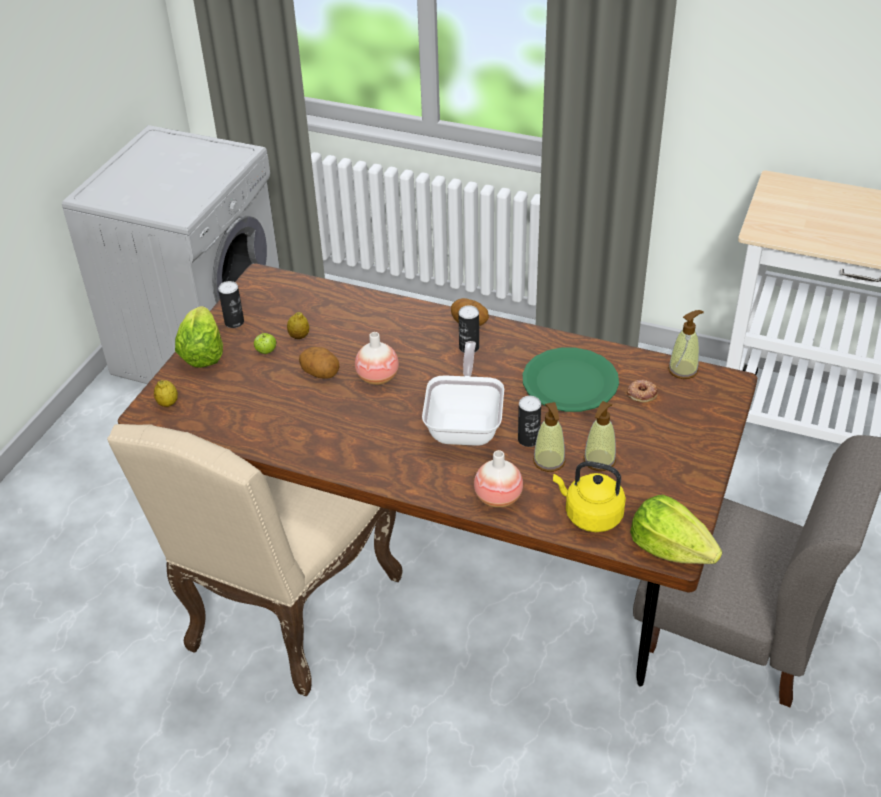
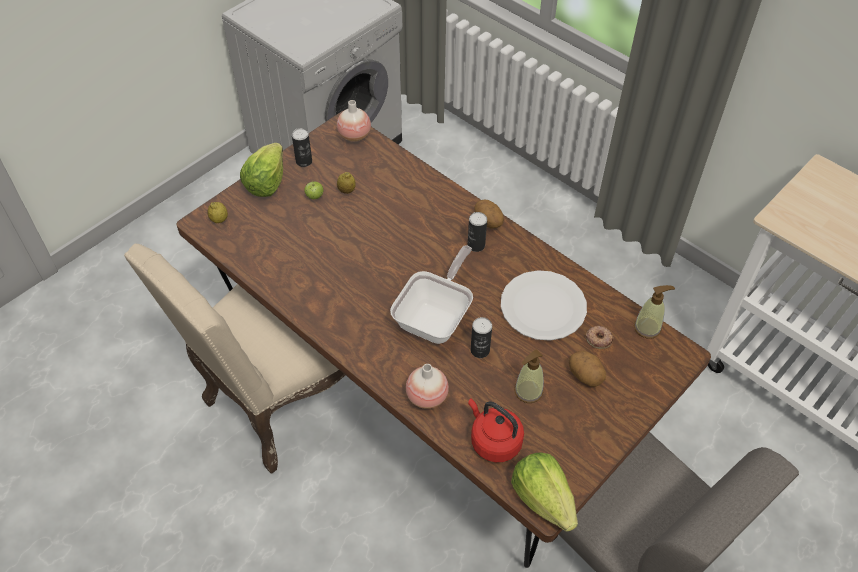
camera: 20 degrees right, 10 degrees up
(321, 374) = (346, 231): potato -> potato (585, 376)
(377, 378) = (388, 250): vase -> vase (354, 135)
(549, 461) = (486, 377): soap dispenser -> none
(570, 382) = (543, 307): green plate -> white plate
(590, 515) = (493, 441): yellow kettle -> red kettle

